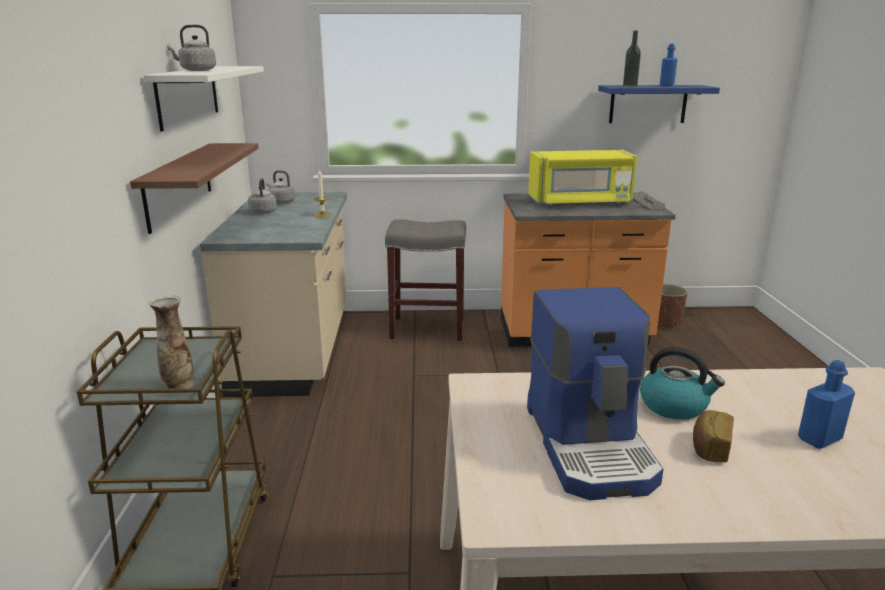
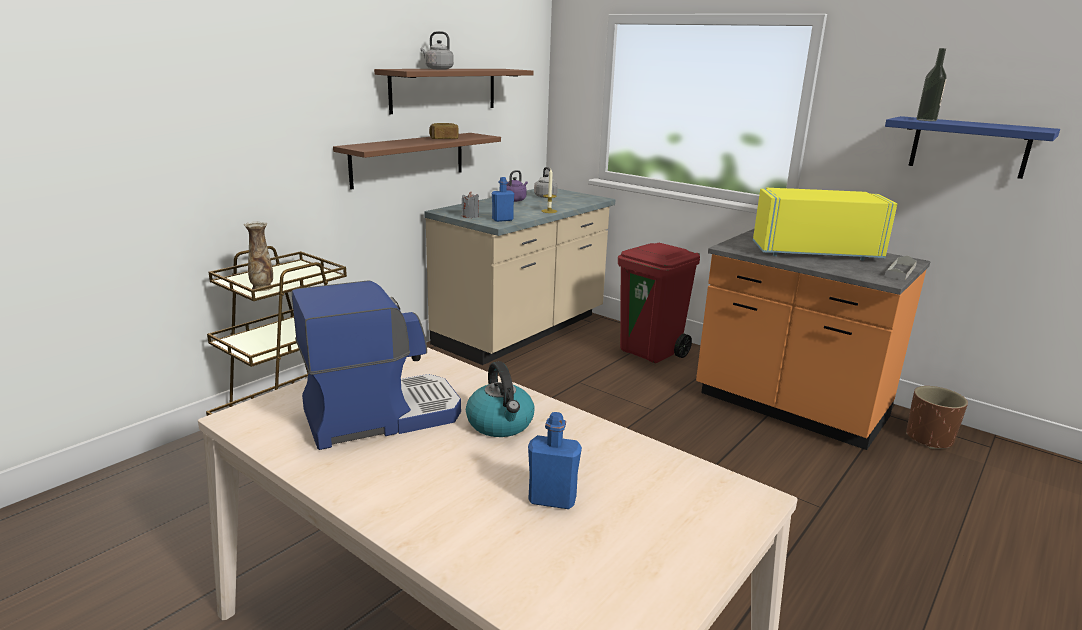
camera: 40 degrees right, 0 degrees up
(188, 95) = (444, 89): white shelf -> brown shelf
(263, 211) = (515, 200): grey kettle -> purple kettle
(264, 237) = (470, 216): none -> grey candle
(428, 328) = (651, 352): grey stool -> red trash can
(580, 202) = (814, 252): yellow microwave -> yellow microwave turned 150 degrees clockwise
(591, 445) = (381, 414): coffee machine -> coffee machine turned 150 degrees counterclockwise
(666, 85) = (987, 124): blue bottle -> blue bottle (502, 220)
(709, 448) = (451, 457): bread -> bread (444, 139)

